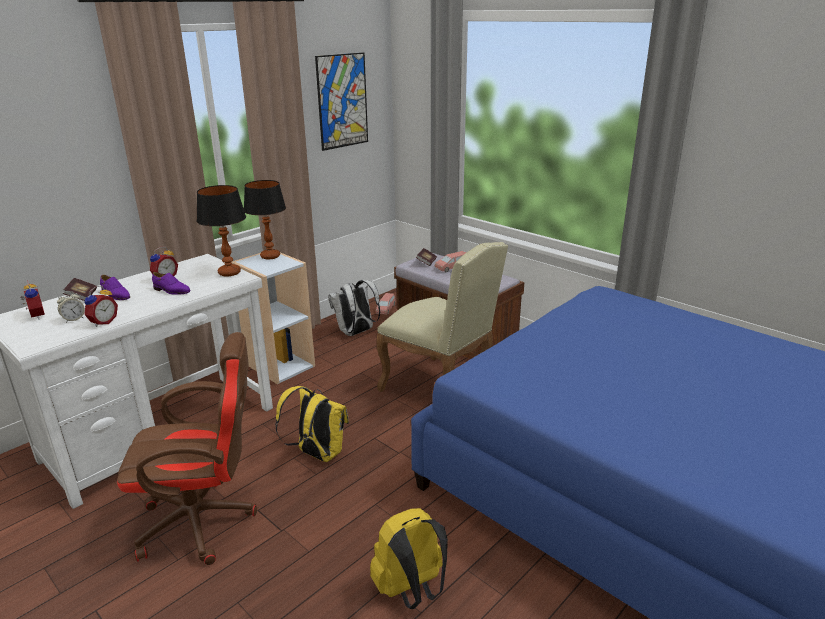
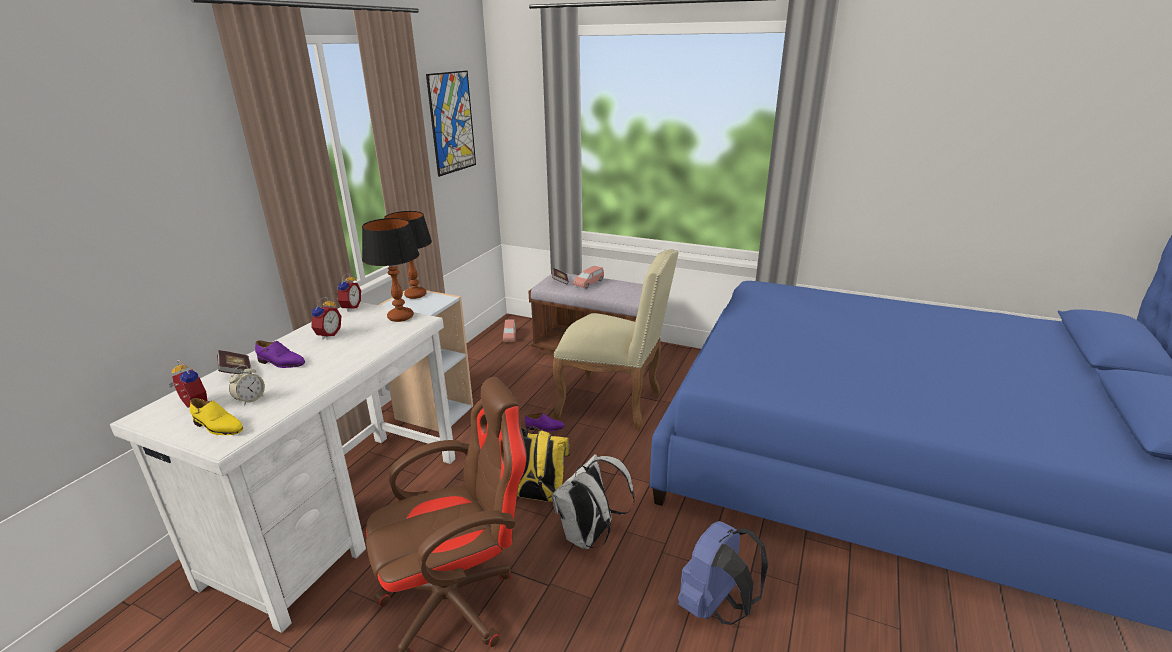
camera: 20 degrees left, 0 degrees up
(38, 335) = (218, 427): none -> yellow shoe
(103, 322) = (294, 396): alarm clock -> alarm clock (350, 307)
(171, 291) = (349, 347): purple shoe -> purple shoe (545, 428)
(356, 332) = (494, 364): white backpack -> white backpack (590, 536)
(411, 590) = (715, 606): yellow backpack -> blue backpack

